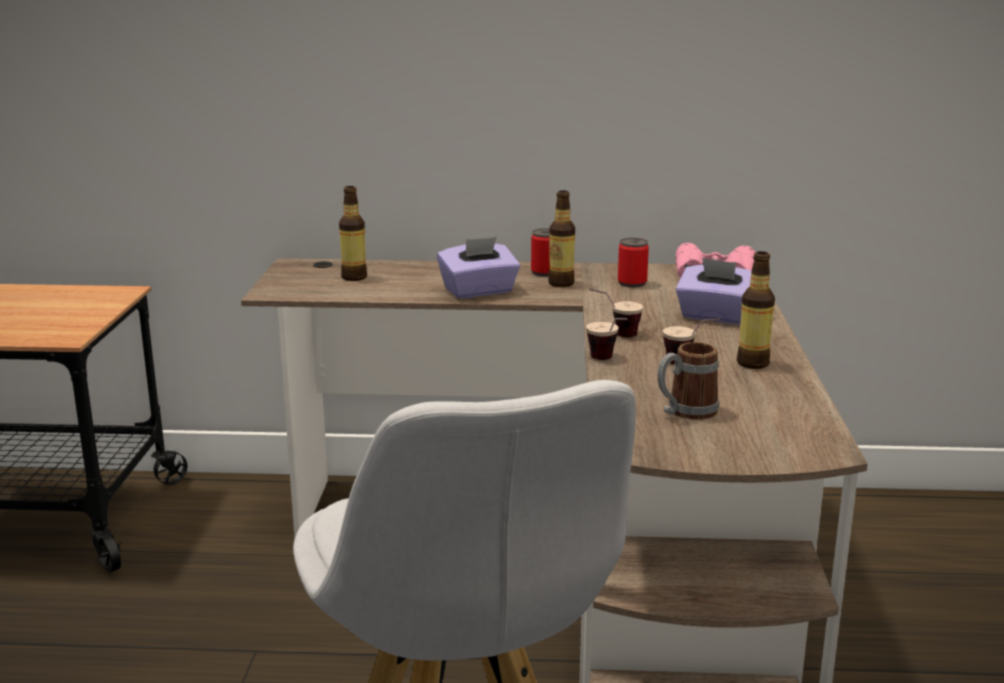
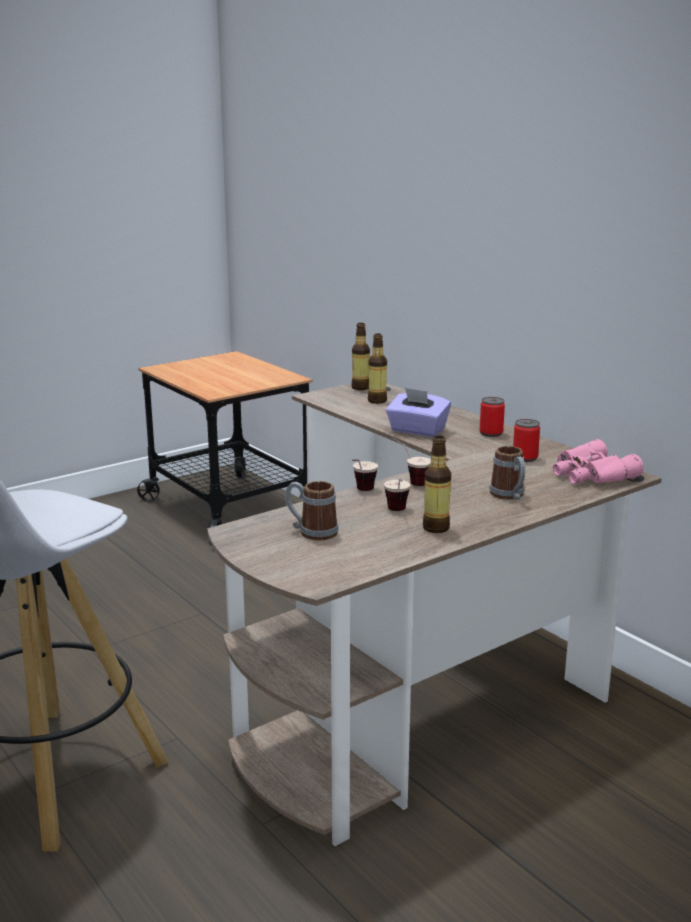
camera: 50 degrees right, 0 degrees up
(561, 283) = (479, 443): bottle -> bottle (360, 388)
(717, 316) = (509, 496): purple tissue box -> mug

